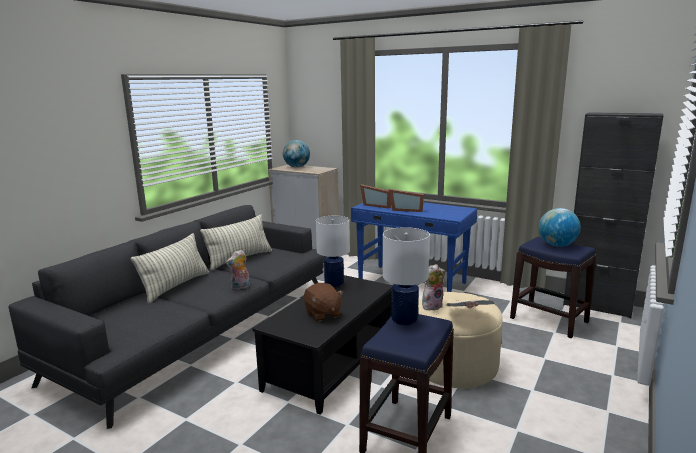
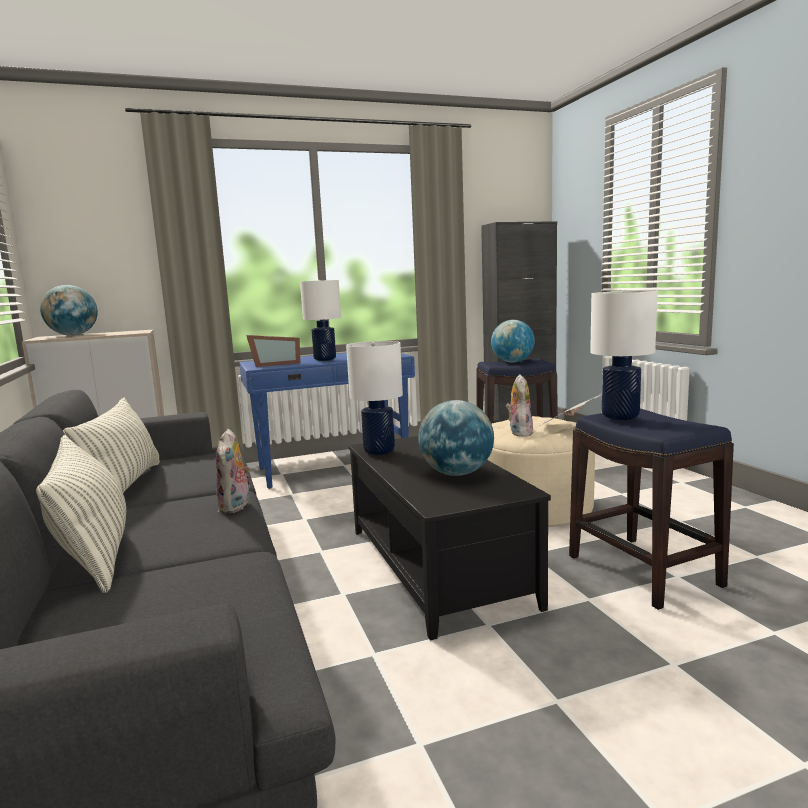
camera: 50 degrees left, 5 degrees down
(323, 314) = (457, 473): brown plush toy -> globe
(406, 210) = (325, 360): picture frame -> white table lamp

